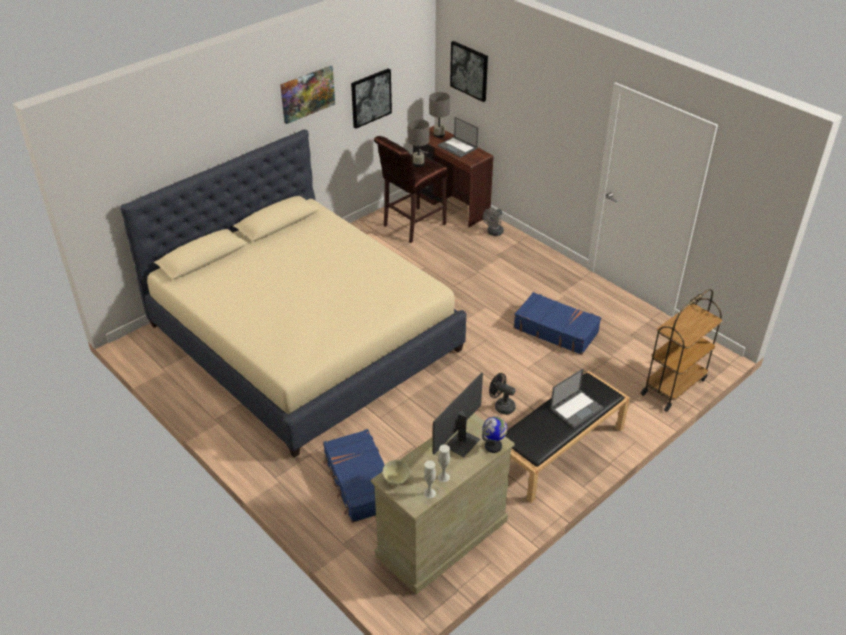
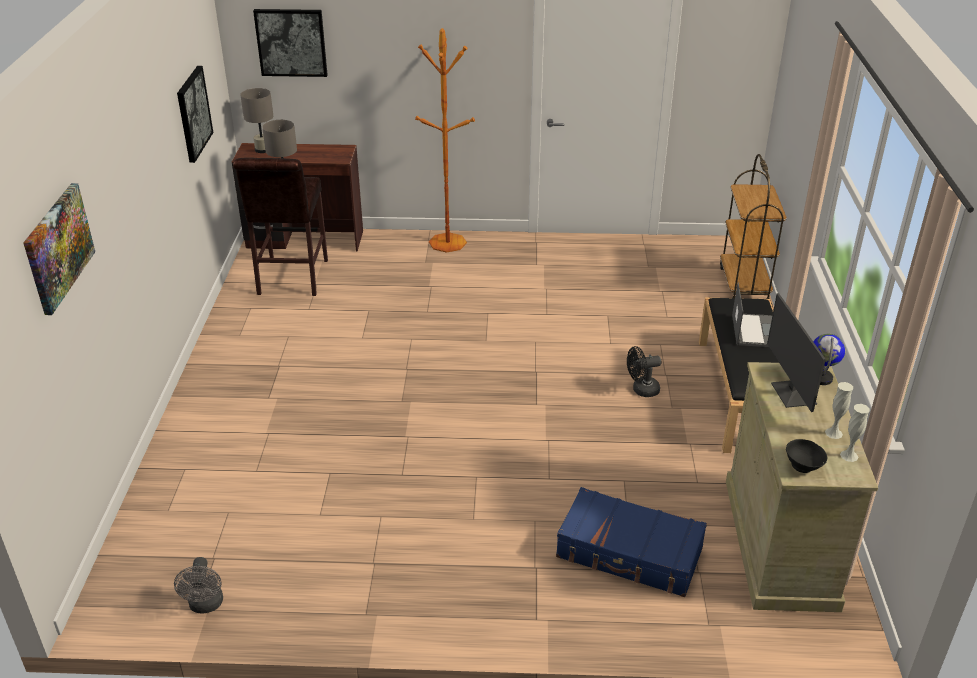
camera: 45 degrees left, 5 degrees down
(304, 337) = (338, 455): beige bed -> none
(307, 94) = (150, 117): picture -> picture (58, 247)
(396, 480) = (803, 467): beige bowl -> black bowl
(457, 147) = (305, 152): laptop -> none
(493, 233) = (391, 244): grey fan -> grey fan (206, 606)
(527, 249) = (448, 242): none -> orange clothes rack
(556, 330) = (583, 297): blue suitcase -> none

